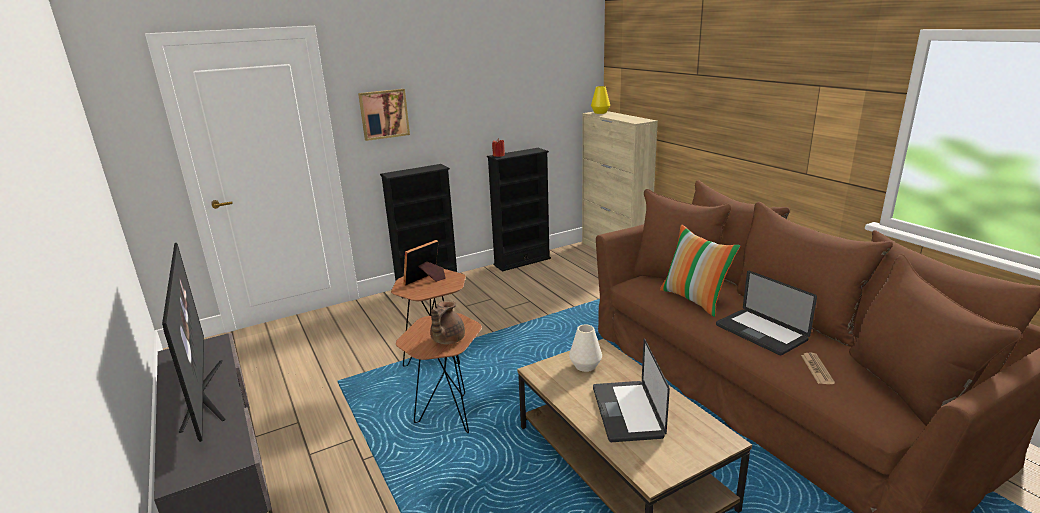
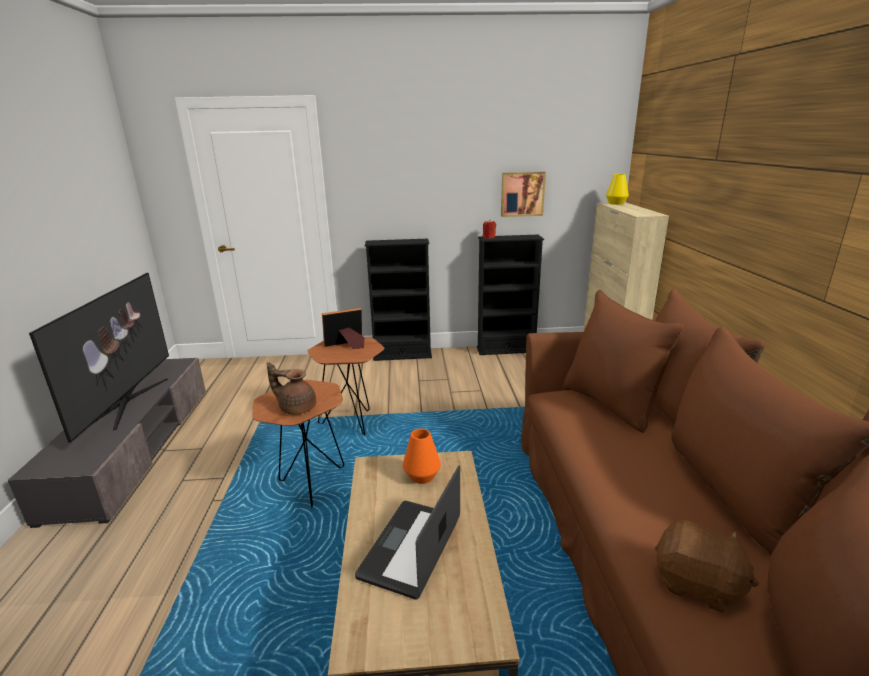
camera: 25 degrees right, 0 degrees up
(383, 114) = (375, 184): picture -> picture (522, 194)
(447, 340) = (296, 408): brown teapot -> brown teapot turned 60 degrees clockwise
(585, 366) = (421, 476): white vase -> orange vase
(694, 299) = (607, 434): pillow -> none
(760, 333) = (657, 502): laptop -> none
(817, 369) = (696, 584): newspaper -> brown plush toy

